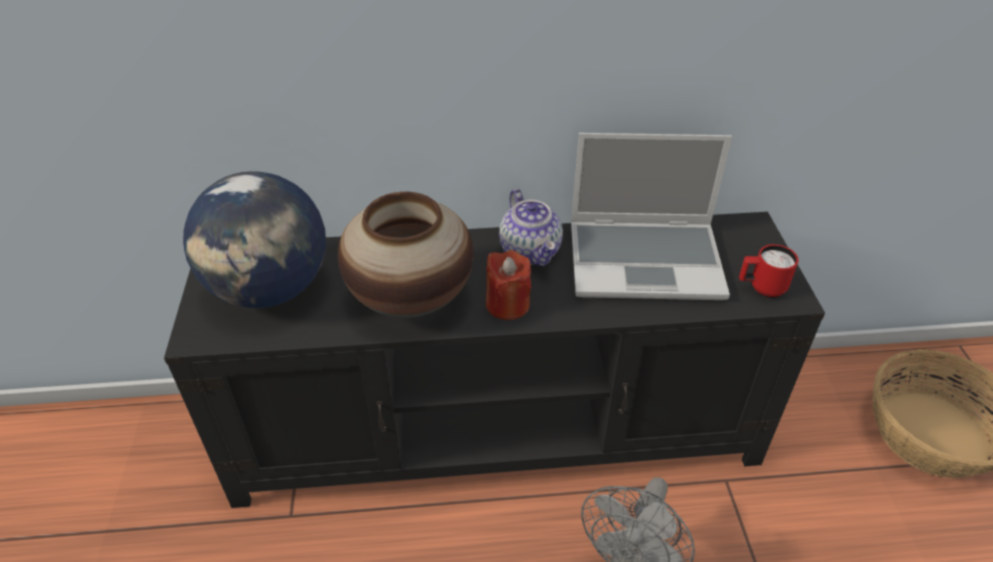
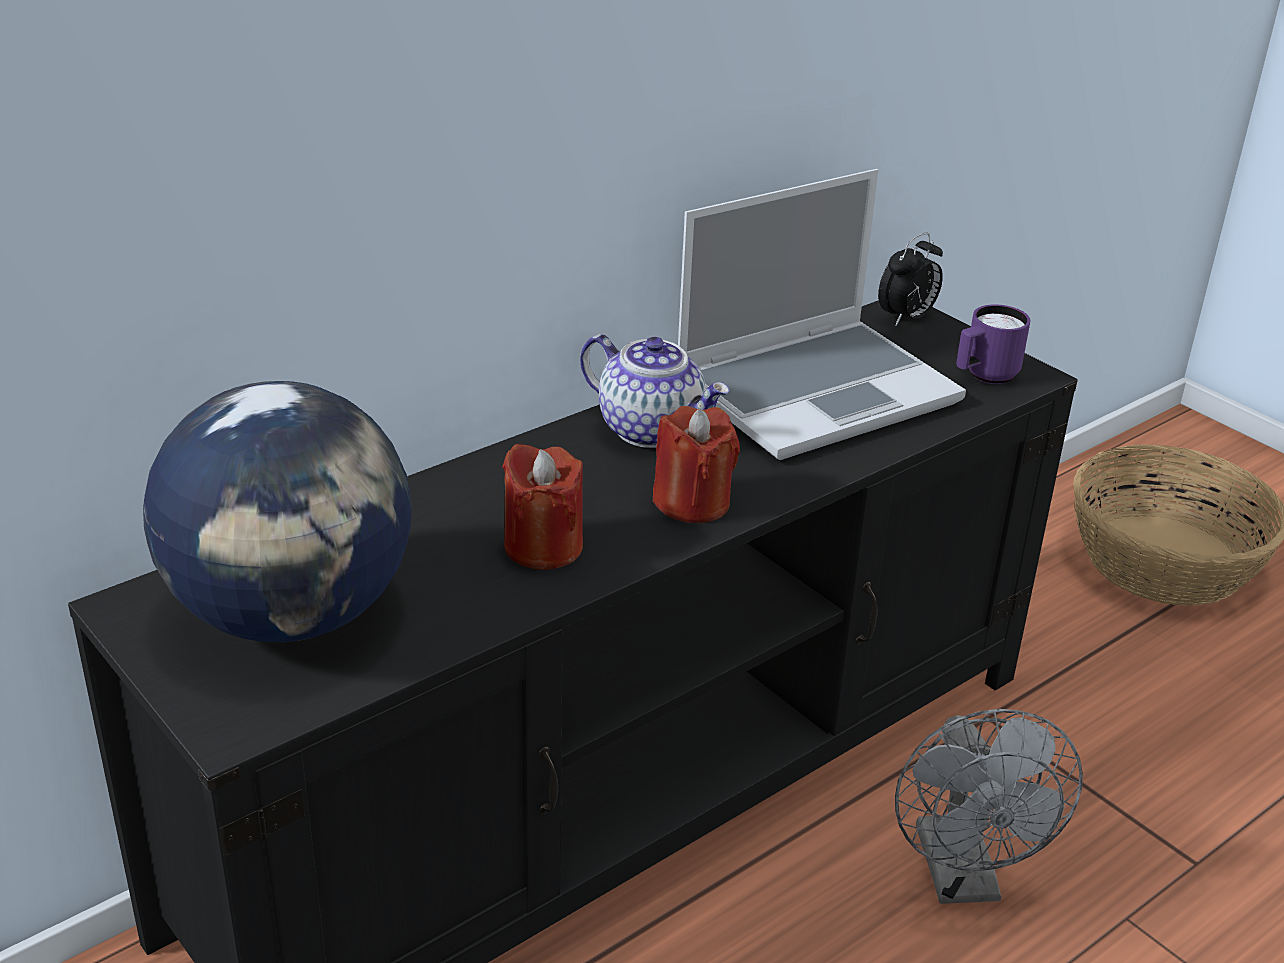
camera: 35 degrees left, 10 degrees down
(410, 300) = (543, 547): vase -> red candle
(751, 231) = (906, 318): none -> alarm clock
(761, 288) = (984, 376): red mug -> purple mug

